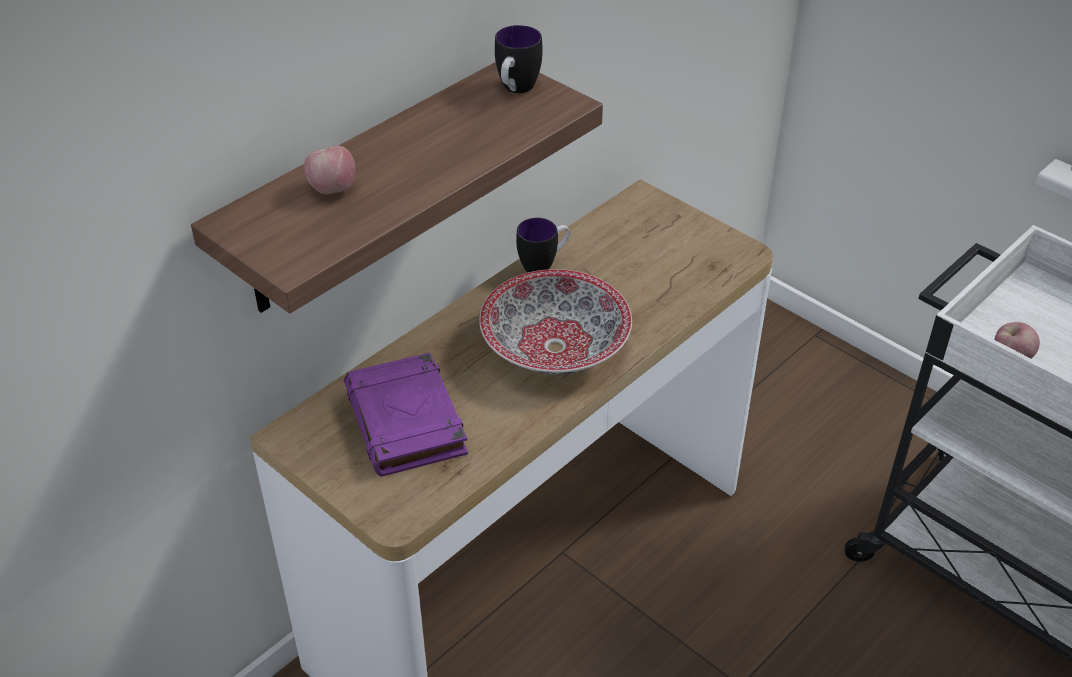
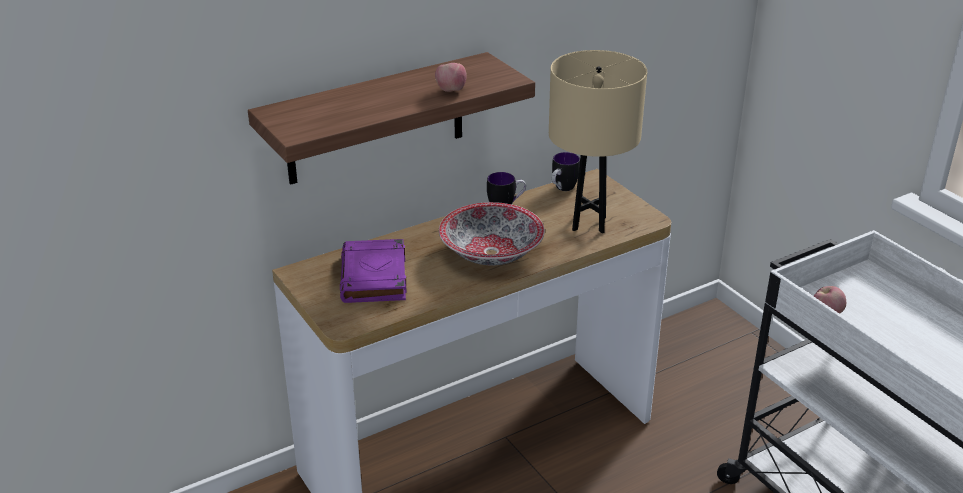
camera: 15 degrees right, 10 degrees down
(332, 189) = (339, 103): apple -> apple (451, 90)
(515, 90) = (482, 69): mug -> mug (562, 189)
(667, 274) = (589, 224): none -> beige table lamp

